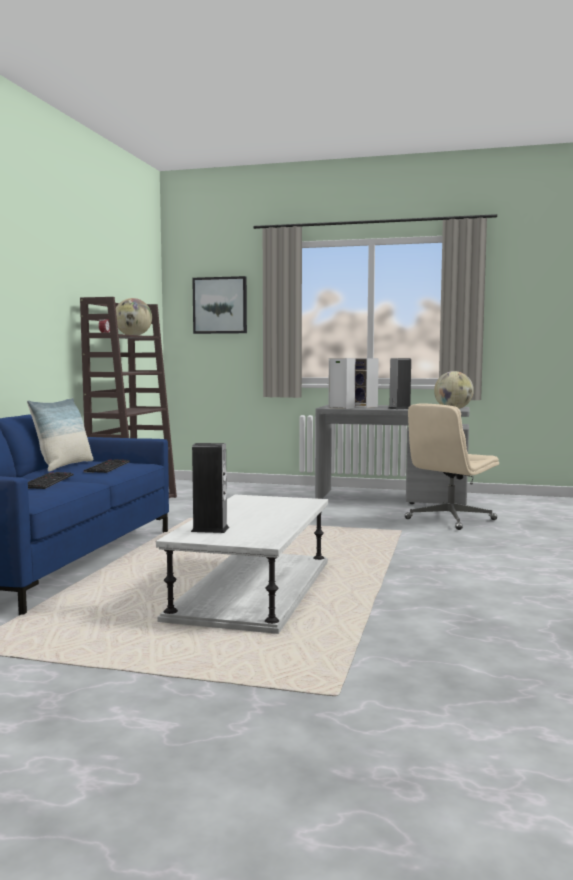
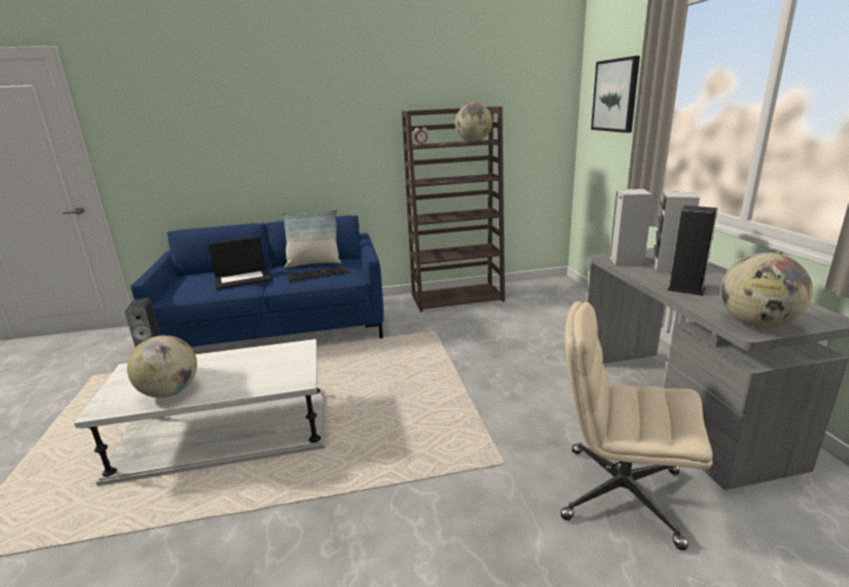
camera: 65 degrees right, 15 degrees up
(46, 481) = (243, 279): keyboard -> laptop
(267, 526) = (170, 392): none -> globe

